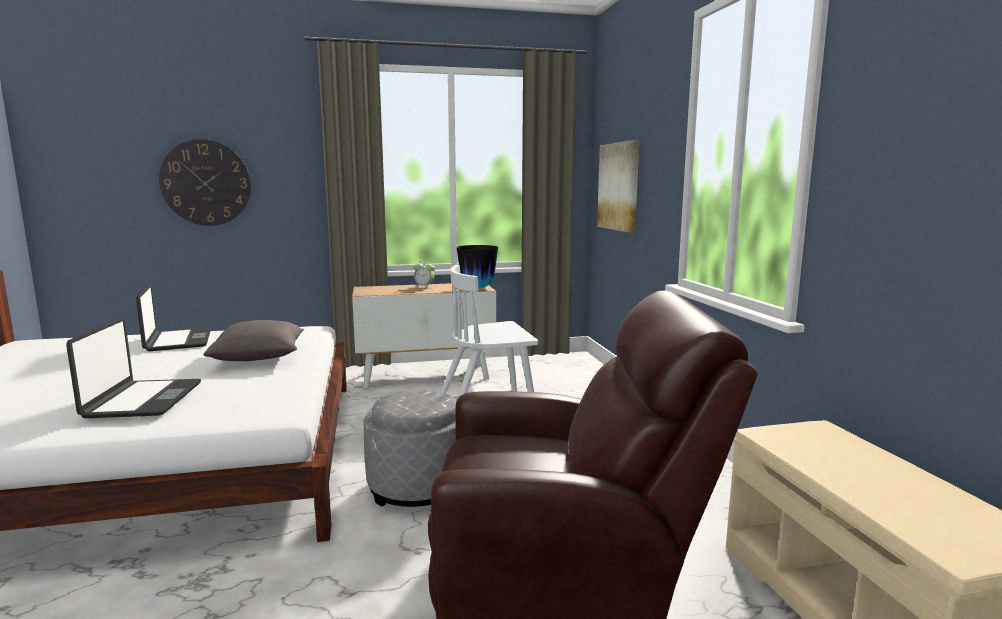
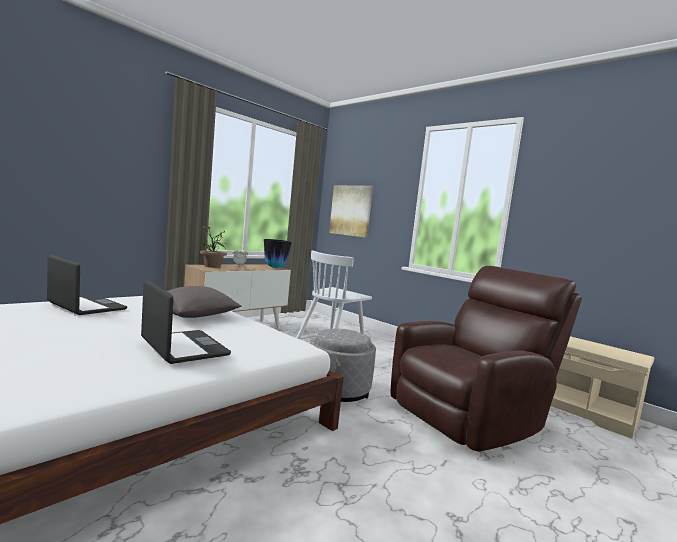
camera: 35 degrees left, 5 degrees down
(206, 183) = (61, 169): wall clock -> none
(382, 288) = (212, 266): none -> potted plant

